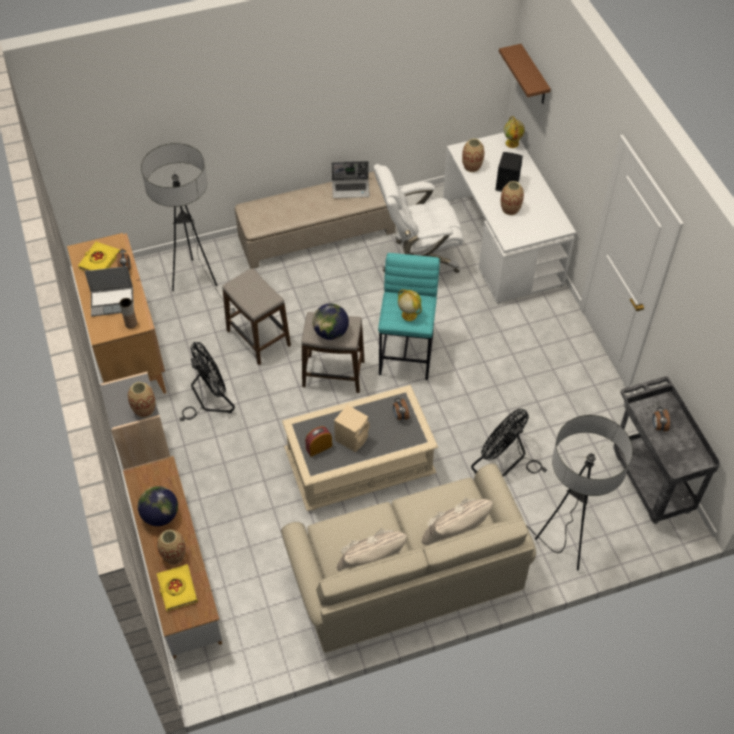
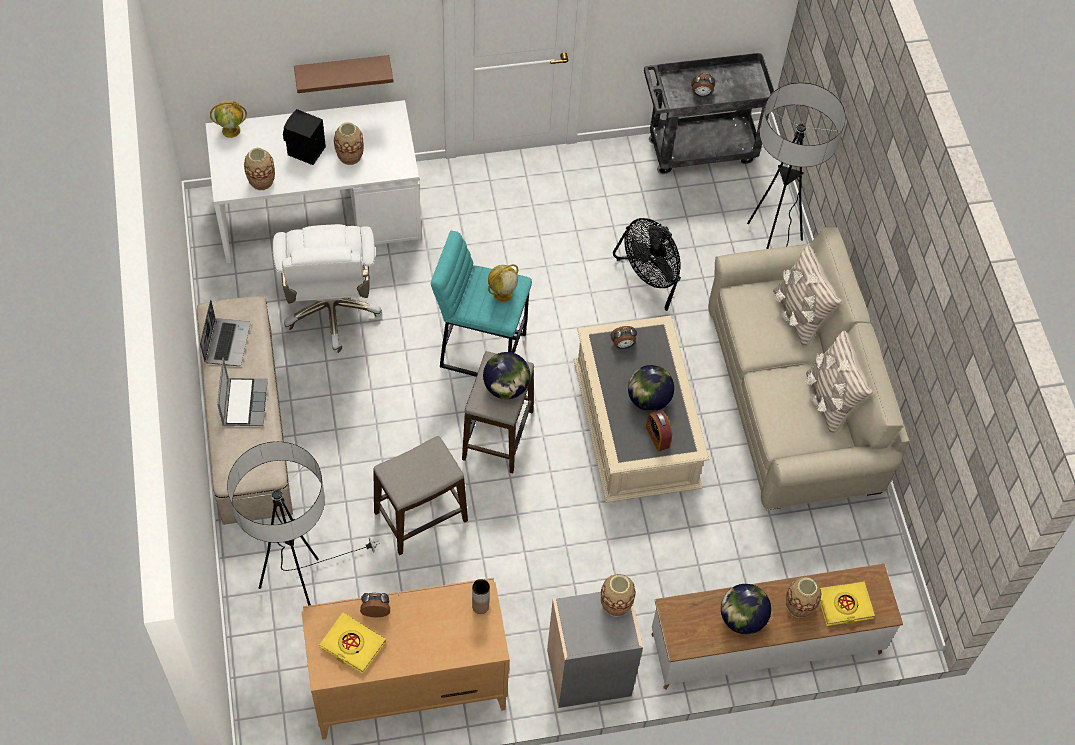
camera: 85 degrees left, 5 degrees up
(113, 301) = (435, 628): laptop -> laptop (244, 402)
(207, 396) = (507, 589): black fan -> none
(352, 438) = (648, 399): beige speaker -> globe
(534, 76) = (218, 40): brown shelf -> brown shelf (342, 71)

